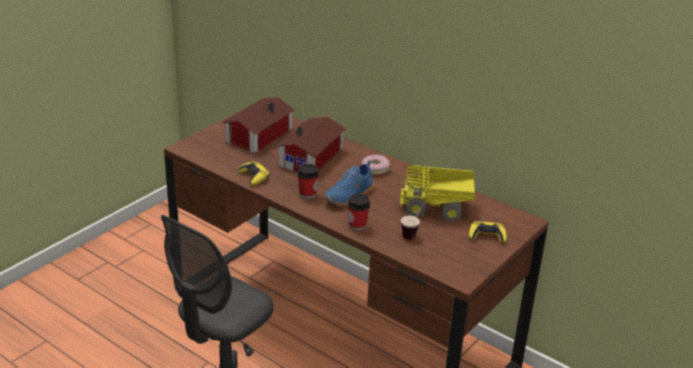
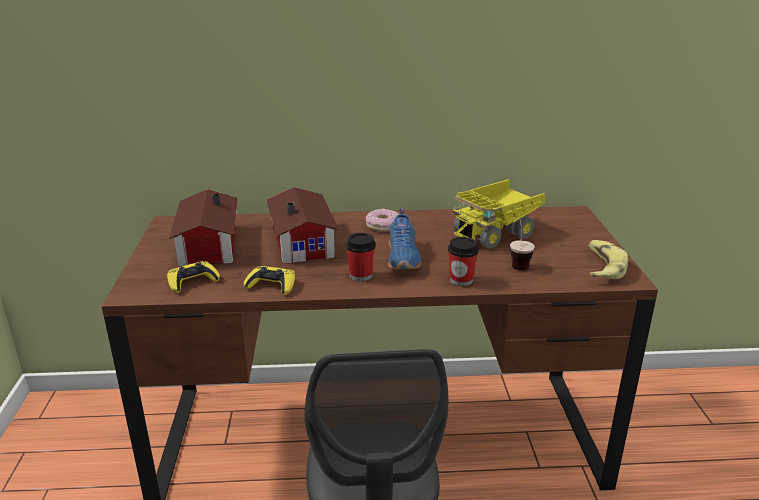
camera: 40 degrees left, 5 degrees down
(462, 263) = (602, 266): none -> banana
(487, 236) = (573, 236): yellow game controller -> yellow game controller (192, 282)

